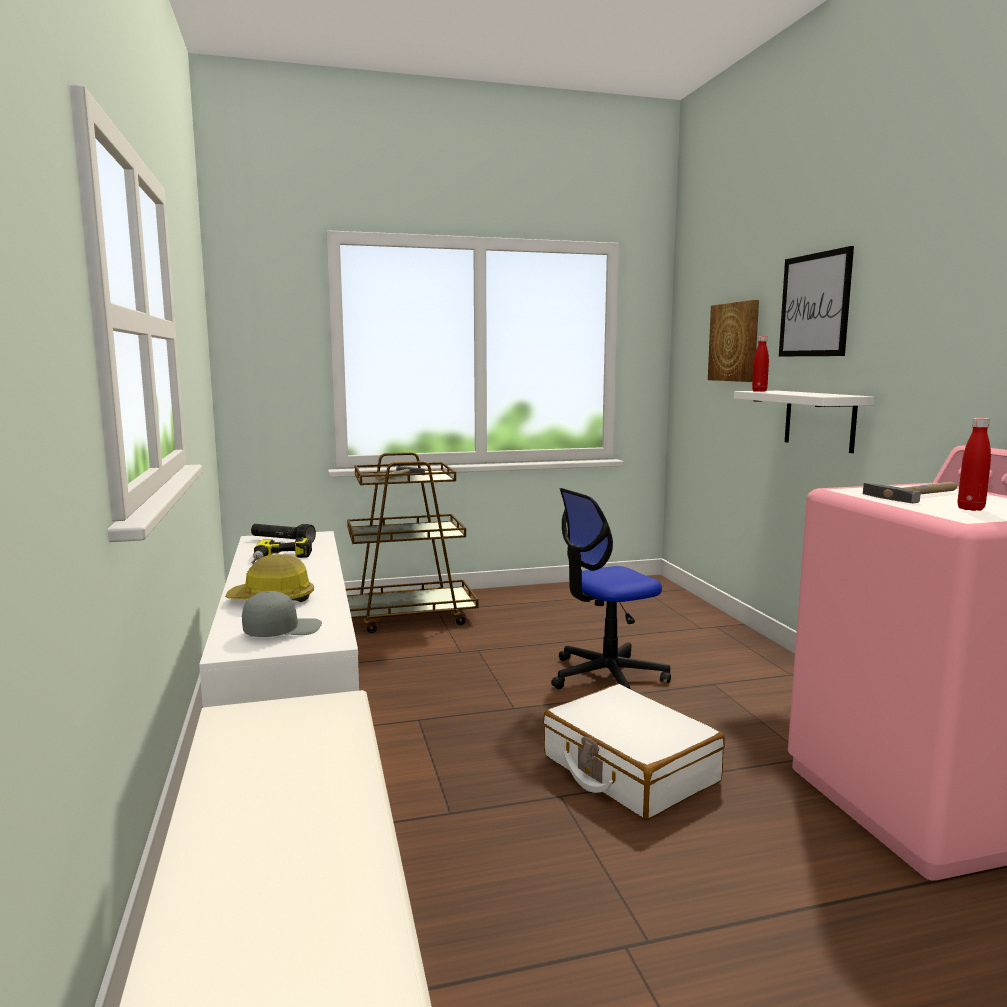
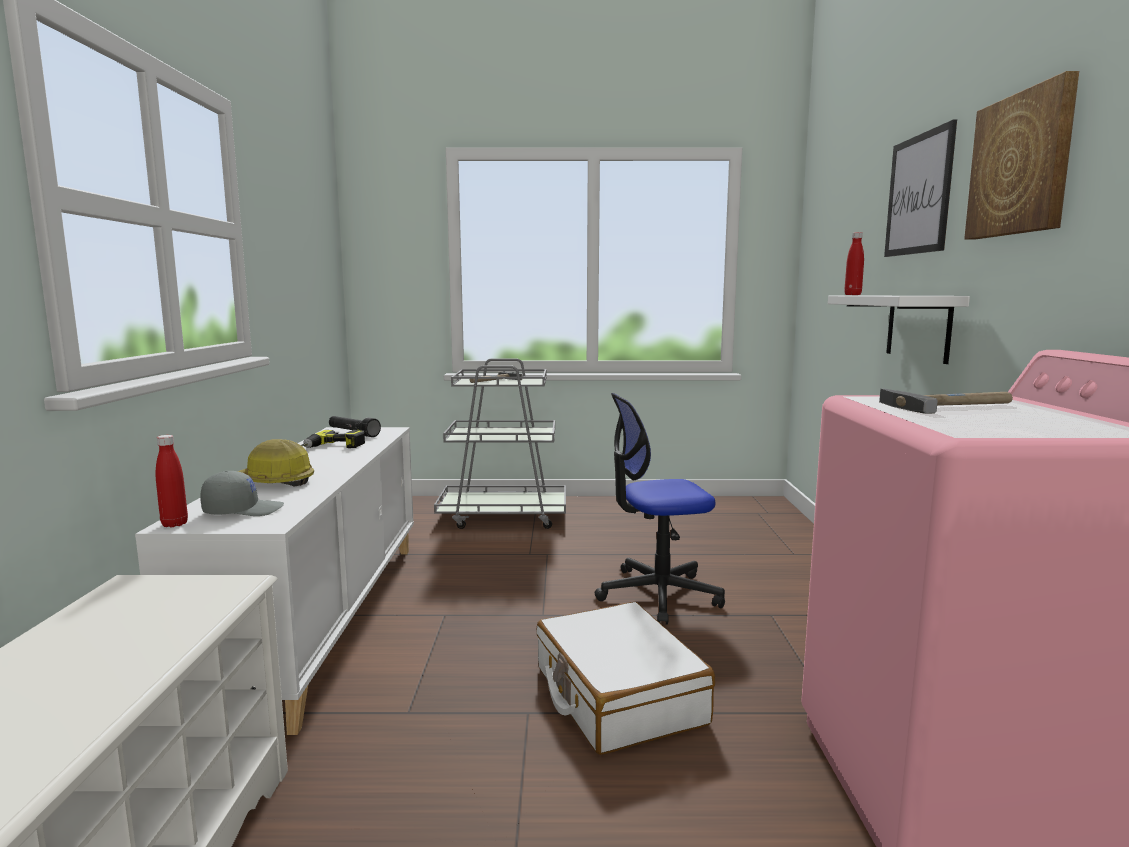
camera: 15 degrees right, 0 degrees up
(408, 617) = (504, 516): brown cart -> grey cart
(735, 342) = (849, 245): picture -> picture (1021, 164)
(970, 509) = (994, 422): red bottle -> red bottle (174, 524)

